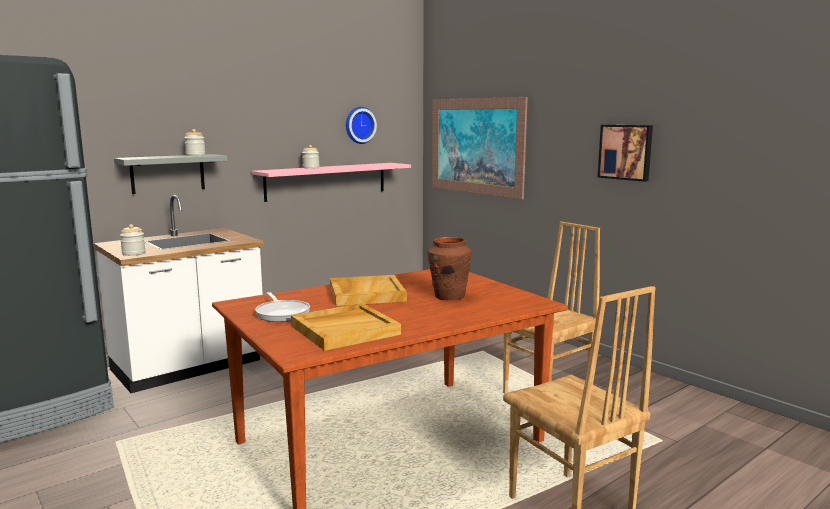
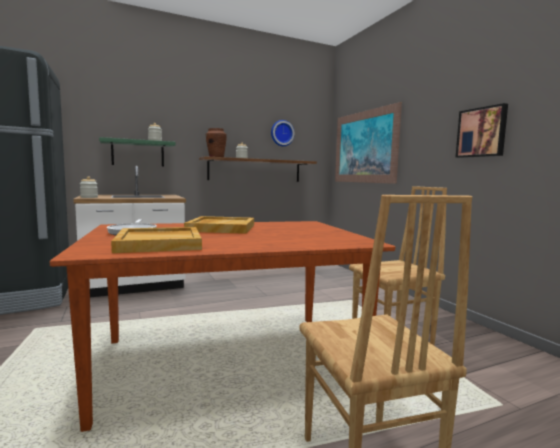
camera: 15 degrees right, 5 degrees down
(168, 173) = (138, 153): grey shelf -> green shelf
(327, 181) = (255, 170): pink shelf -> brown shelf
(449, 296) = (287, 233): brown vase -> brown vase (216, 157)

